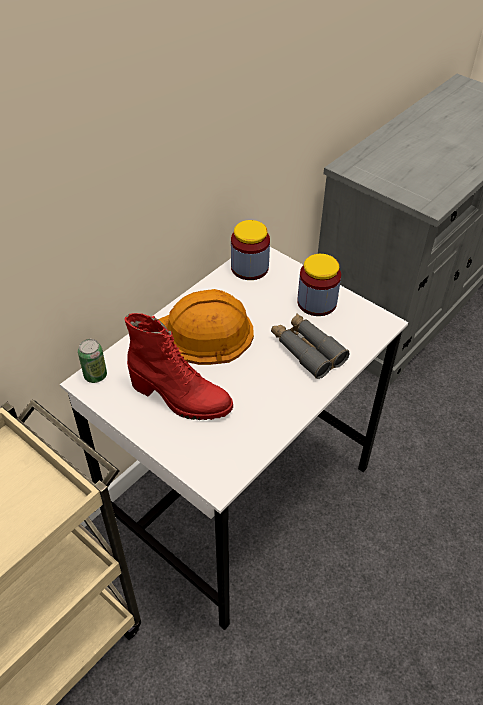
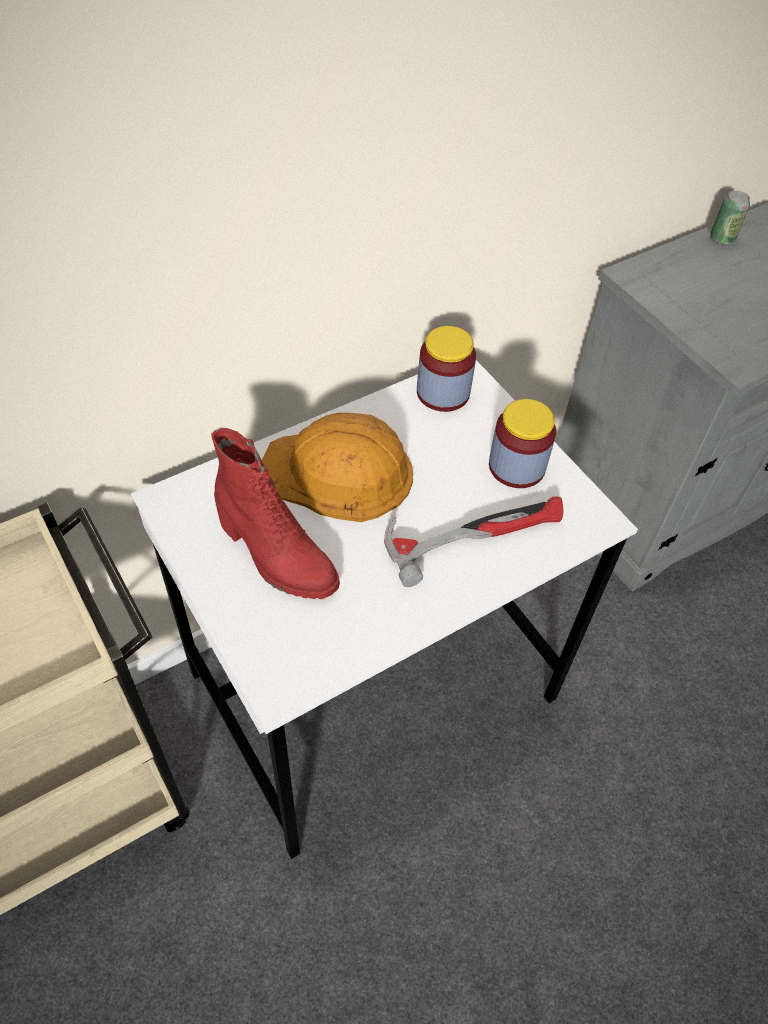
camera: 15 degrees right, 5 degrees up
(95, 375) = (180, 494): can -> can (722, 239)
(307, 350) = (475, 533): grey binoculars -> hammer

